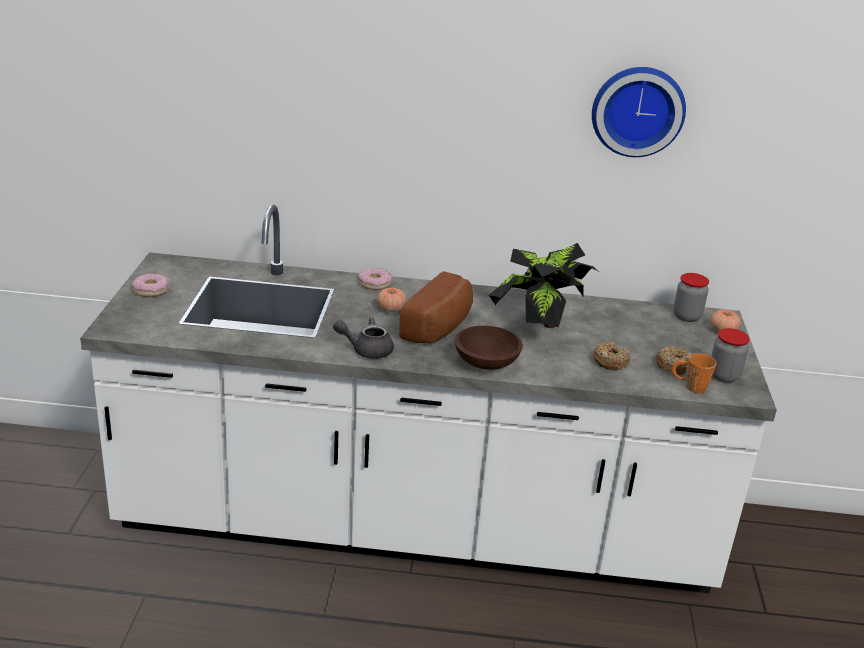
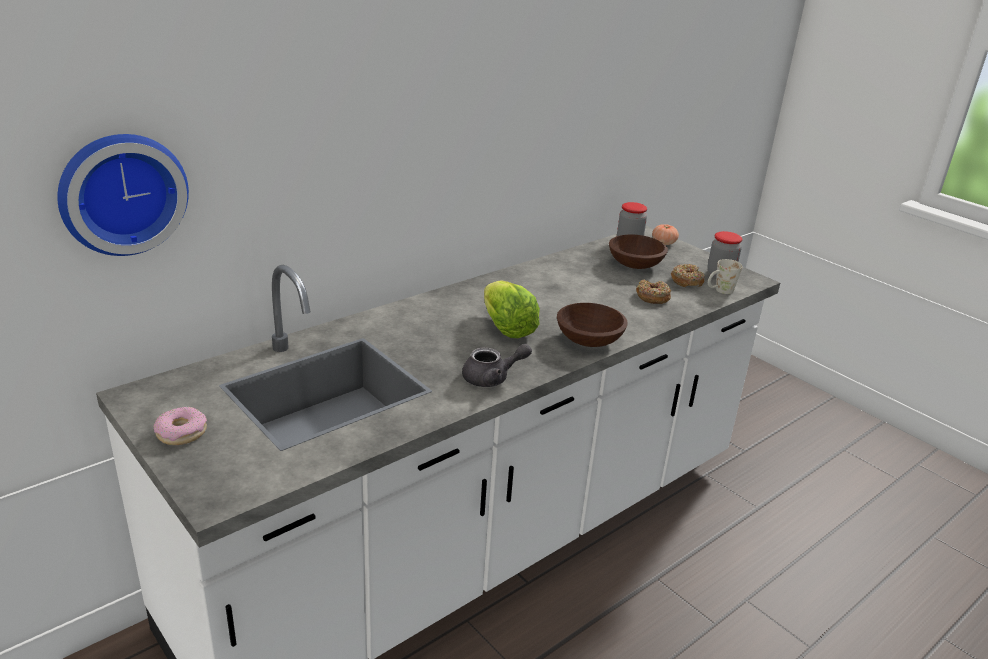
camera: 45 degrees left, 0 degrees up
(366, 350) = (492, 378): grey teapot -> grey teapot turned 150 degrees counterclockwise
(374, 283) = (388, 316): donut -> none
(391, 309) = (442, 332): tomato -> none
(440, 327) = (506, 328): bread -> lettuce
(540, 329) = (570, 295): potted plant -> none
(637, 110) = (575, 62): wall clock -> wall clock (121, 192)
(650, 333) = (634, 265): none -> brown bowl
(689, 386) = (719, 291): orange mug -> white mug

